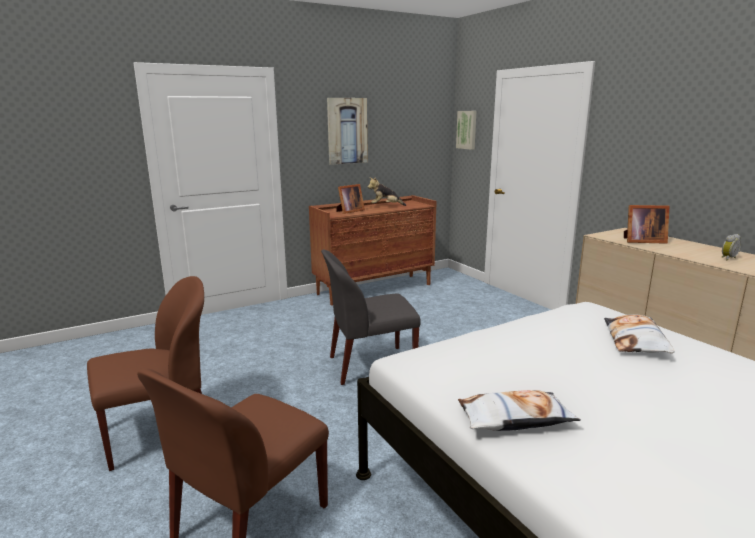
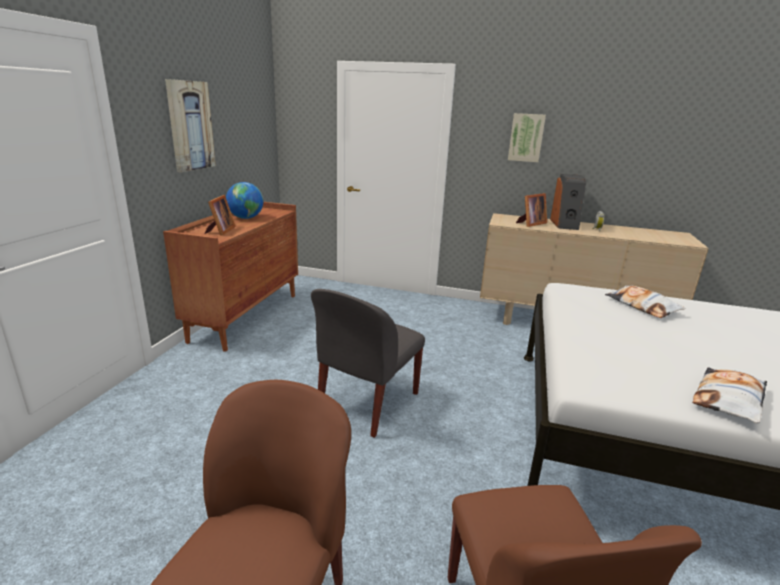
camera: 45 degrees left, 5 degrees up
(385, 206) = (246, 218): plush toy -> globe
(467, 130) = (298, 123): picture -> picture (526, 137)
(693, 248) = (565, 224): none -> speaker

